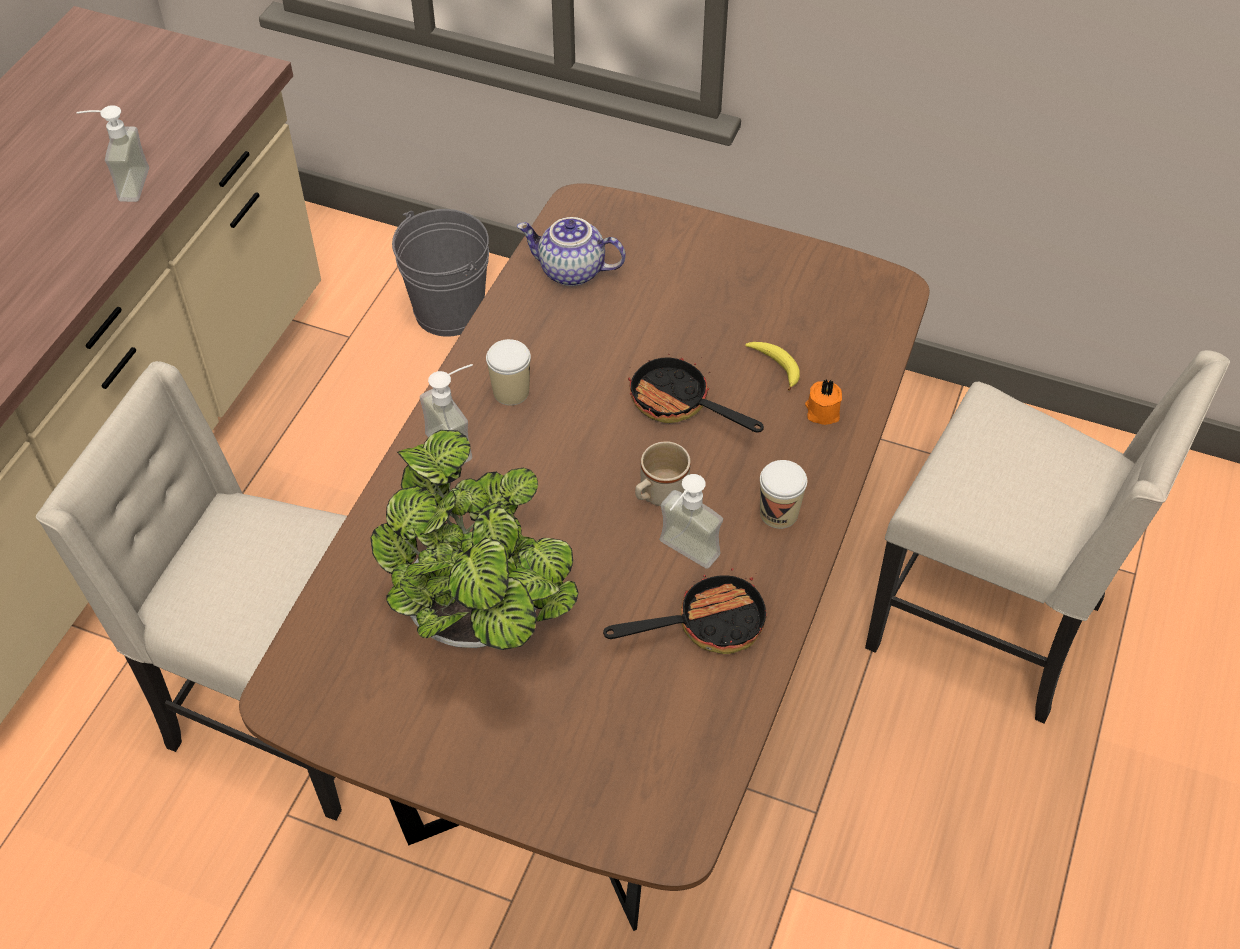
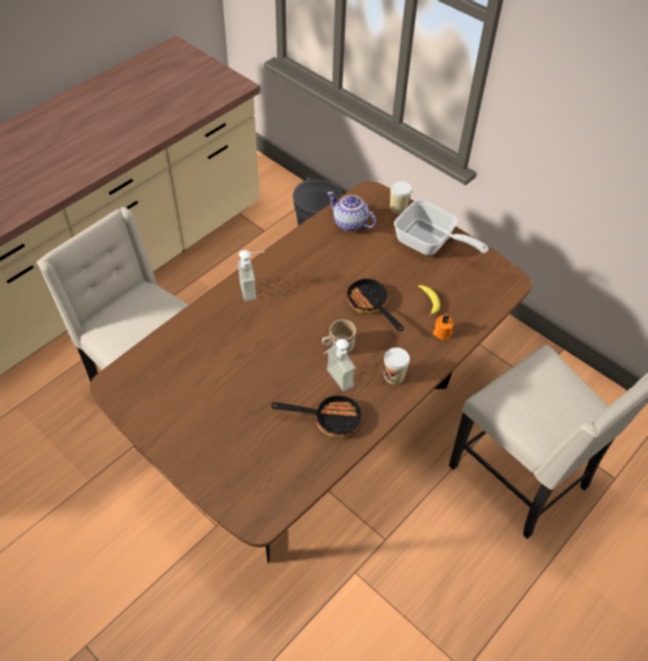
camera: 20 degrees right, 0 degrees up
(123, 184) = (155, 122): soap dispenser -> none
(481, 624) = (220, 381): potted plant -> none
(511, 392) = (290, 273): cup -> cup (398, 208)
(727, 266) = (429, 244): none -> frying pan

